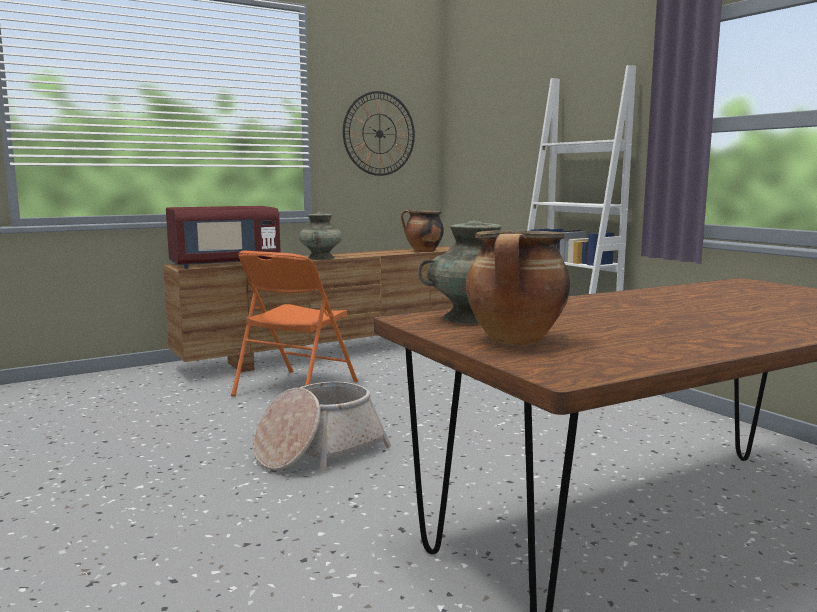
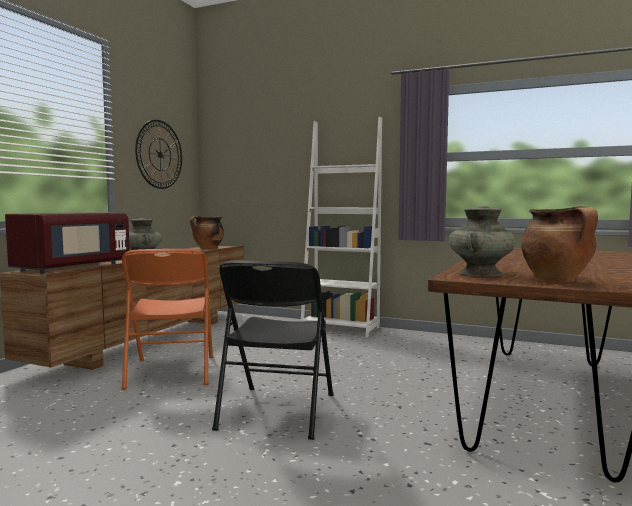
camera: 35 degrees left, 5 degrees down
(318, 451) = (277, 411): basket -> black chair

